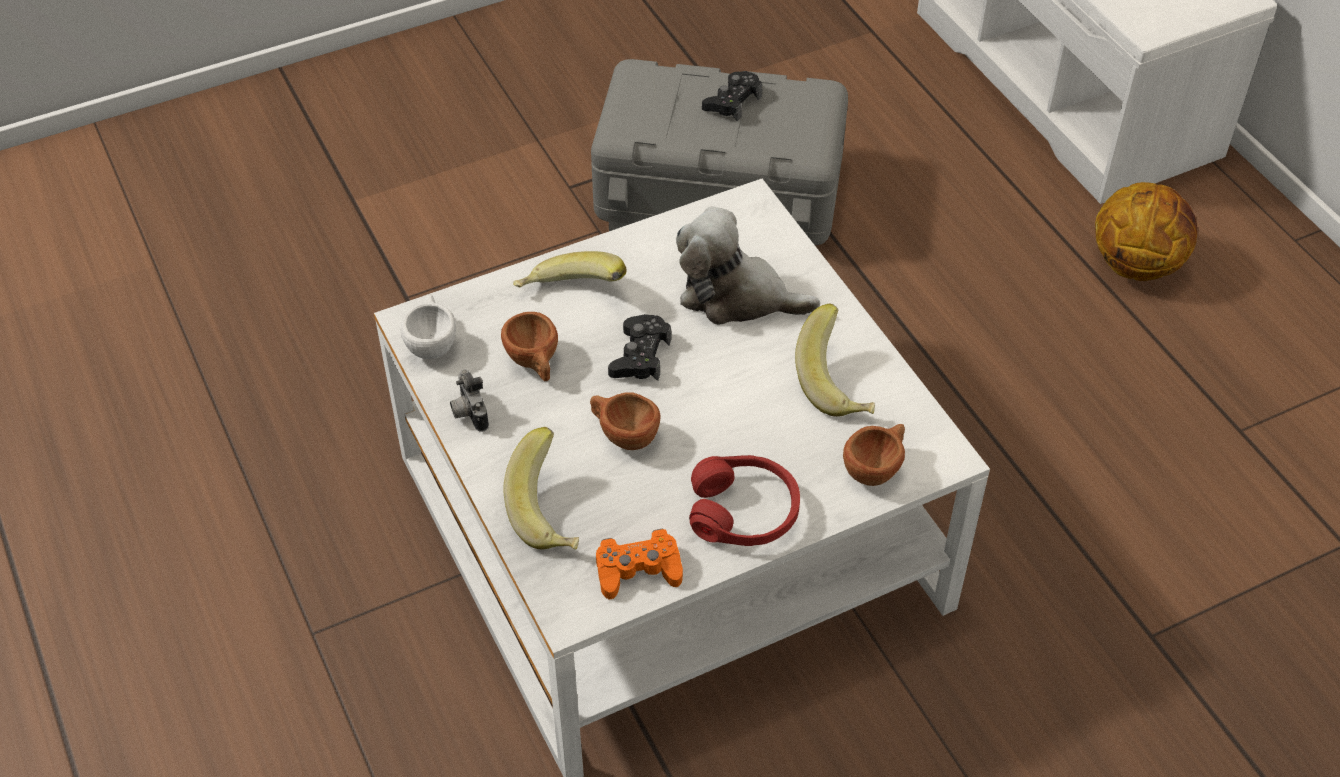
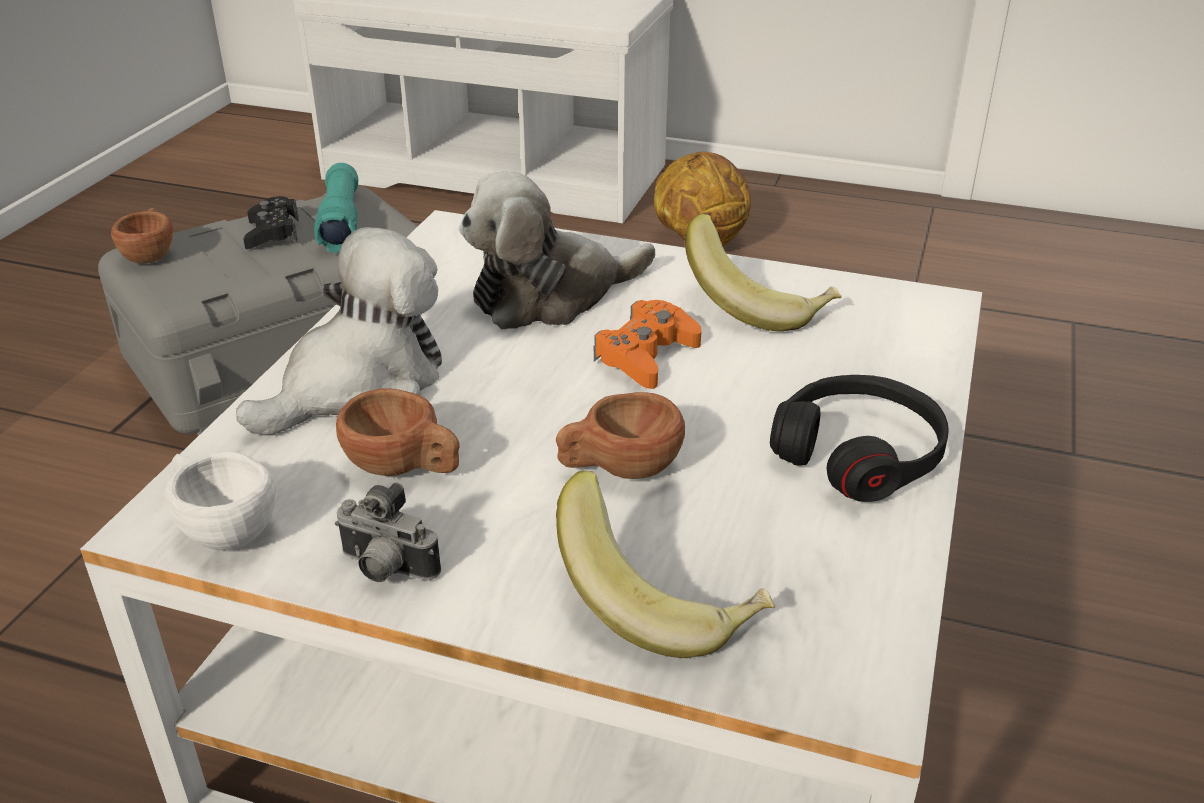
camera: 45 degrees left, 15 degrees down
(571, 296) = (360, 386): banana -> plush toy
(638, 570) = (856, 586): orange game controller -> orange game controller (646, 355)
(640, 356) = (526, 392): black game controller -> none
(744, 511) = (859, 453): red headphones -> black headphones
(784, 117) = (341, 222): none -> turquoise flashlight
(876, 467) = (902, 343): brown cup -> brown cup (151, 254)

